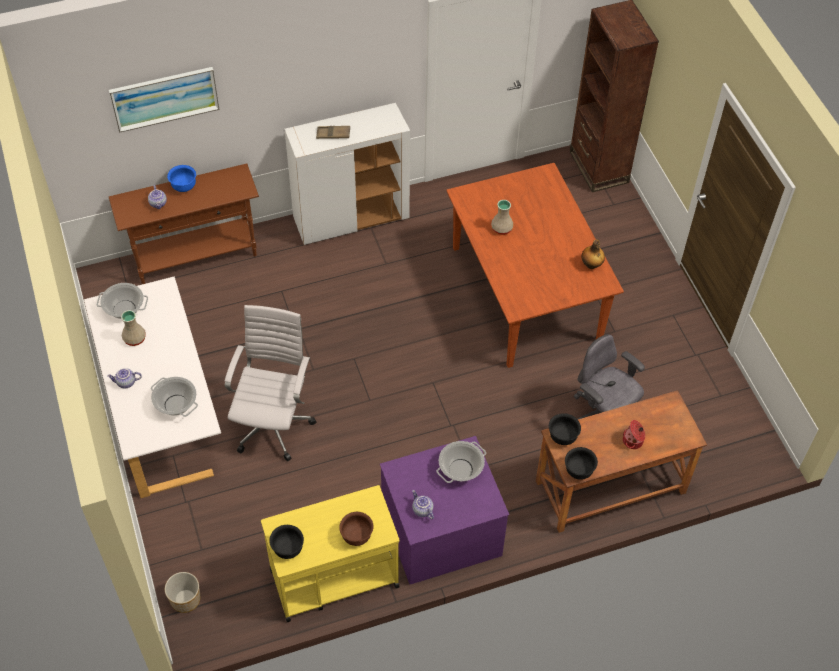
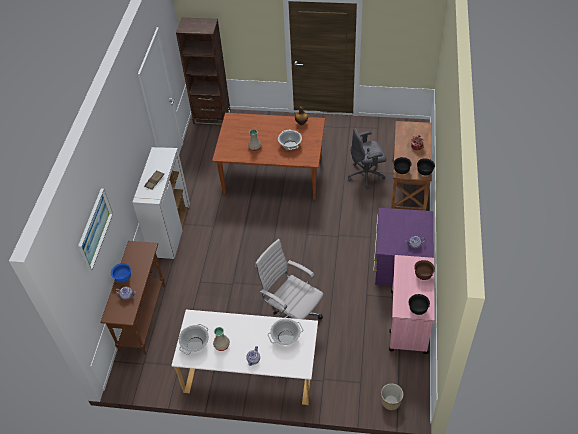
camera: 60 degrees left, 5 degrees down
(333, 578) = (408, 322): yellow cart -> pink cart
(460, 469) = (397, 220): cooking pot -> cooking pot (290, 145)

